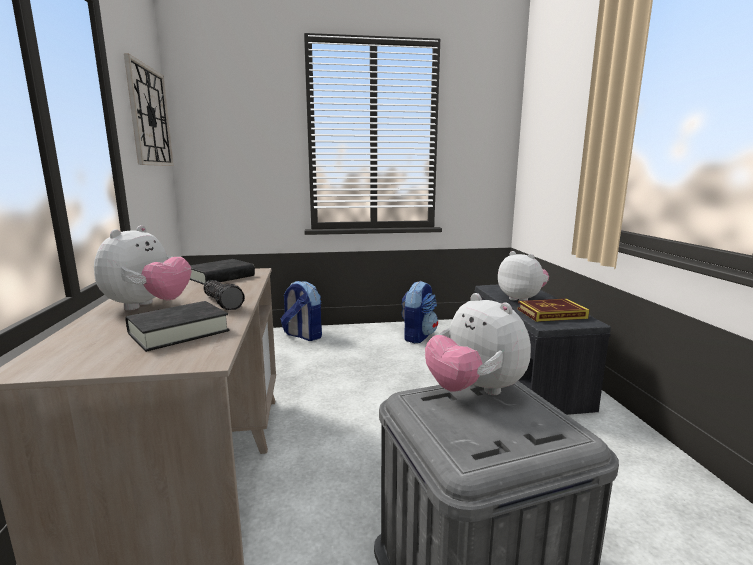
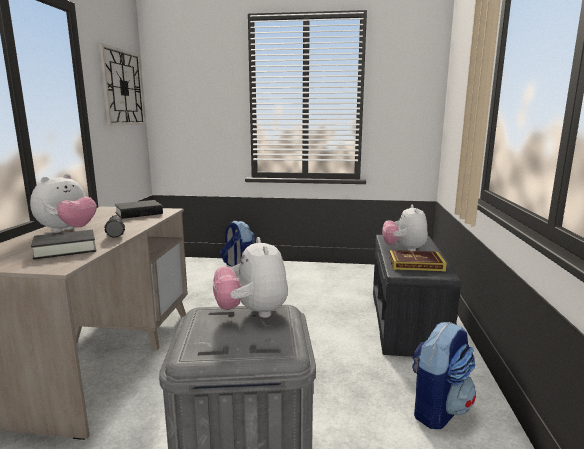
camera: 15 degrees right, 0 degrees up
(418, 336) = (334, 276): backpack -> backpack (438, 409)
(522, 299) = (404, 249): plush toy -> plush toy turned 150 degrees counterclockwise

